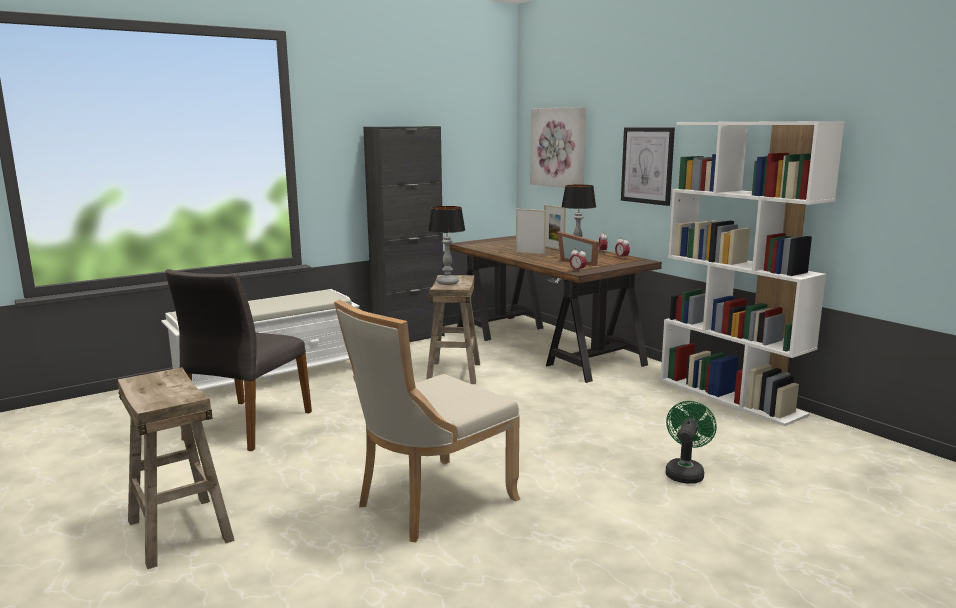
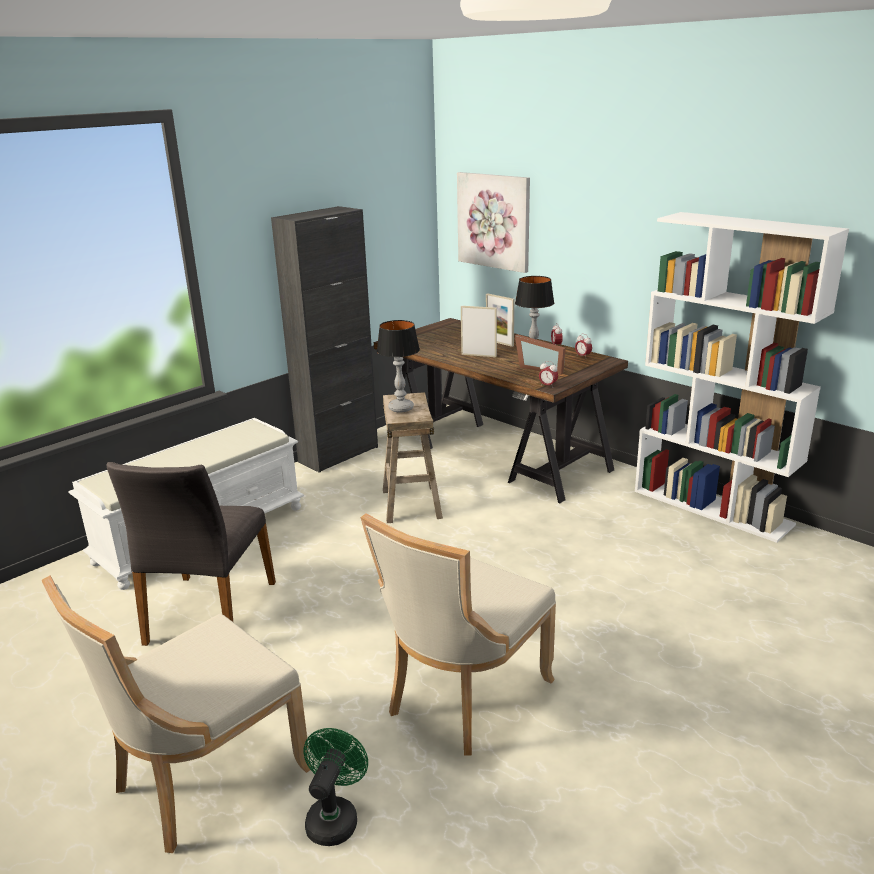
camera: 10 degrees left, 10 degrees up
(178, 530) = (203, 779): beige stool -> beige chair
(647, 165) = (609, 252): picture -> none
(685, 472) = (703, 618): green fan -> green fan (334, 817)

